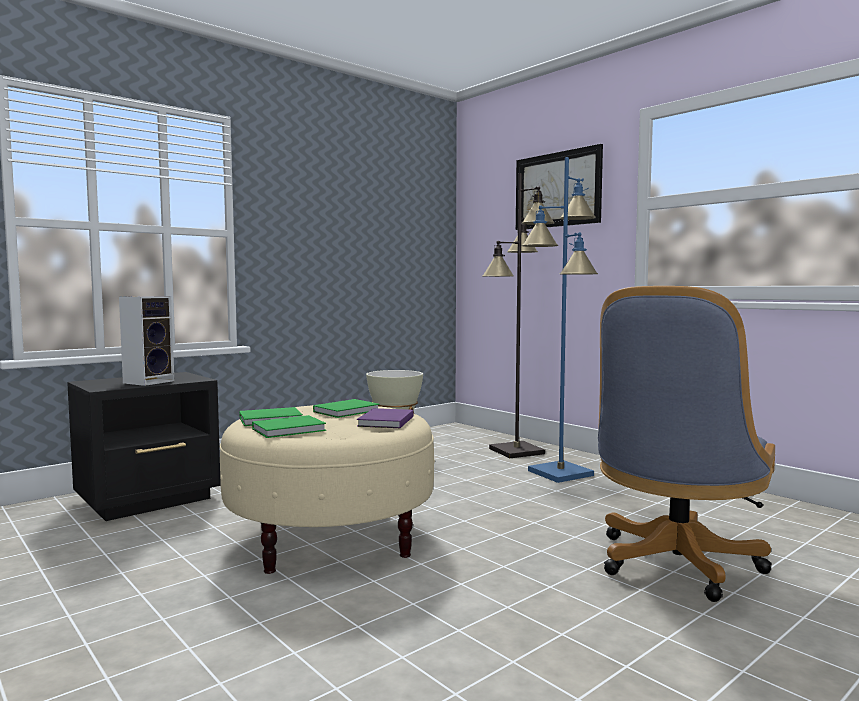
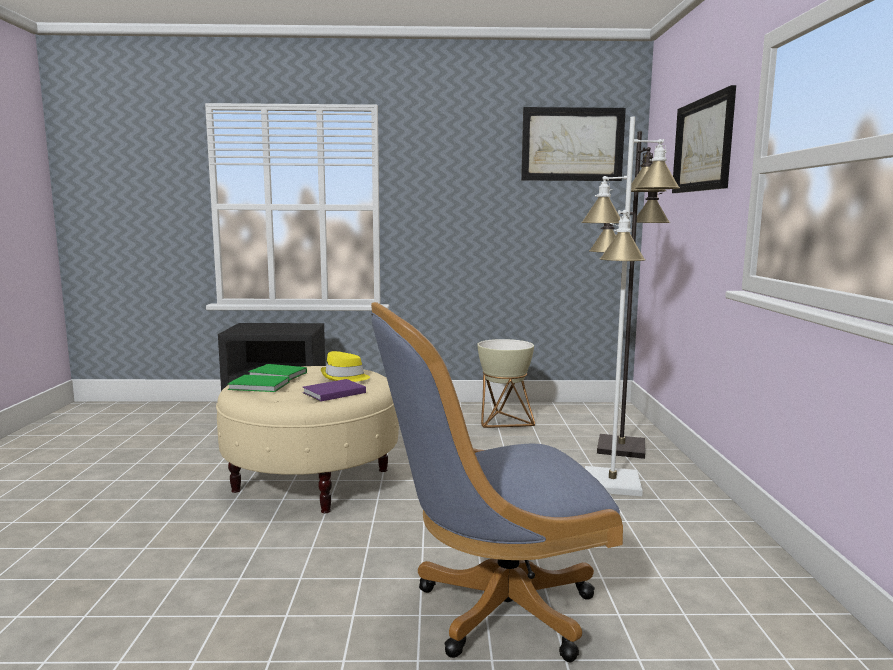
camera: 40 degrees right, 5 degrees up
(149, 381) = (272, 330): speaker -> none
(348, 411) = (344, 377): green book -> yellow hat
(405, 184) = (572, 144): none -> picture
(561, 473) = (613, 483): blue floor lamp -> white floor lamp

